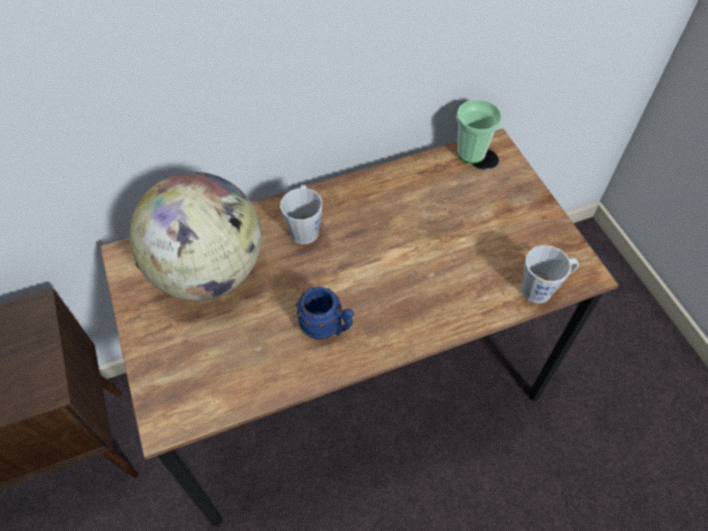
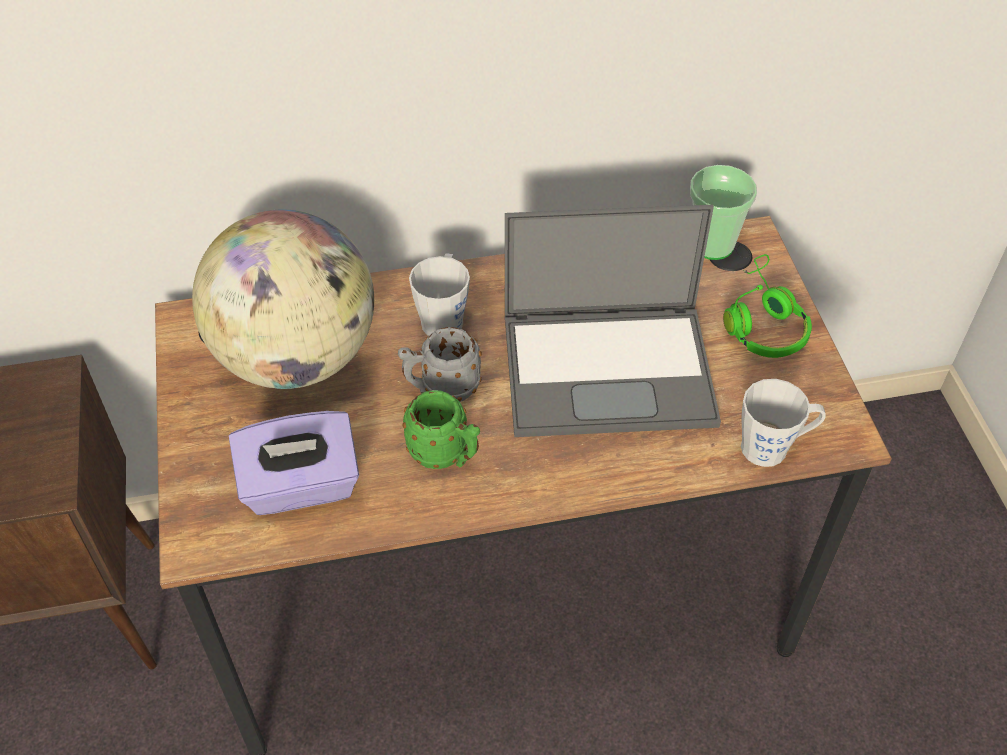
camera: 10 degrees right, 5 degrees down
(231, 366) = (301, 486): none -> purple tissue box
(314, 280) = (441, 389): none -> grey mug
(327, 328) = (446, 455): blue mug -> green mug
(424, 249) = (610, 369): none -> laptop
(515, 202) = (762, 322): none -> green headphones

